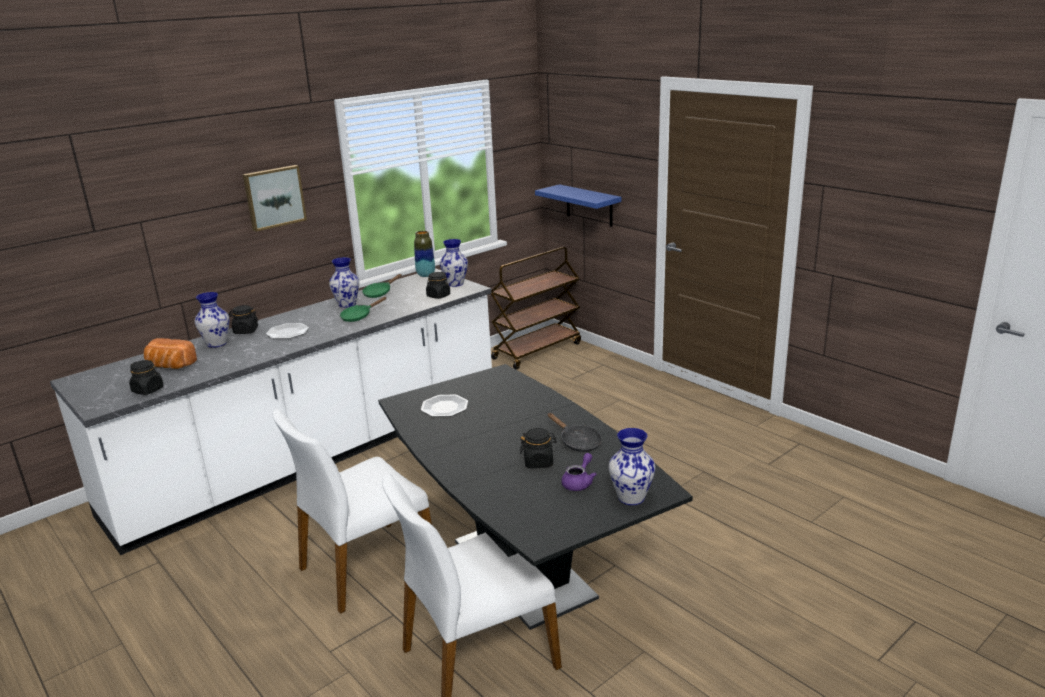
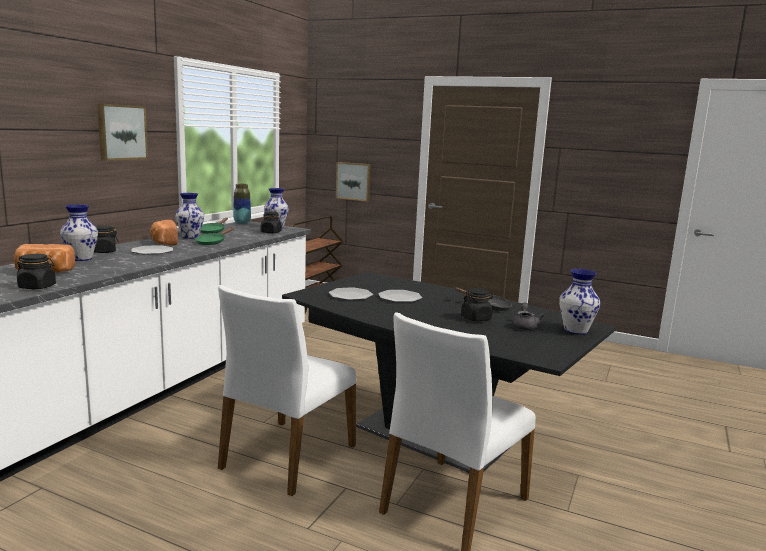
camera: 25 degrees left, 10 degrees down
(311, 316) = (163, 243): none -> bread
(493, 416) = (400, 297): none -> plate
(579, 482) = (525, 326): purple teapot -> grey teapot
(589, 205) = (354, 181): blue shelf -> picture

